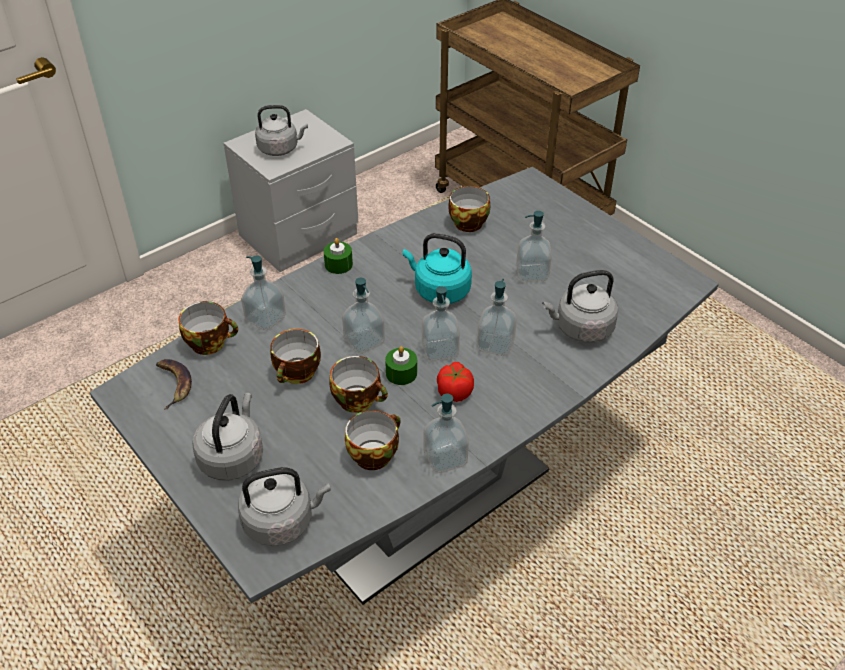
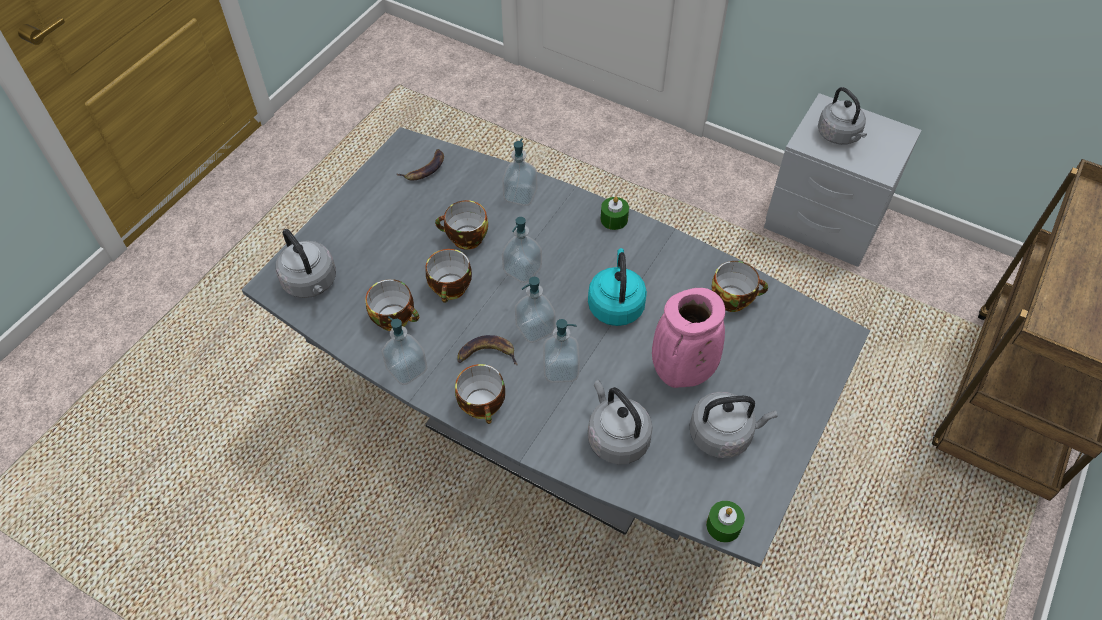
camera: 70 degrees right, 10 degrees up
(210, 342) = (478, 172): cup -> cup (484, 406)
(233, 457) = (364, 231): grey kettle -> grey kettle (723, 434)
(401, 373) = (494, 309): green candle -> green candle (723, 526)
(454, 392) = (486, 354): tomato -> banana
(532, 273) = (681, 374): soap dispenser -> pink vase

